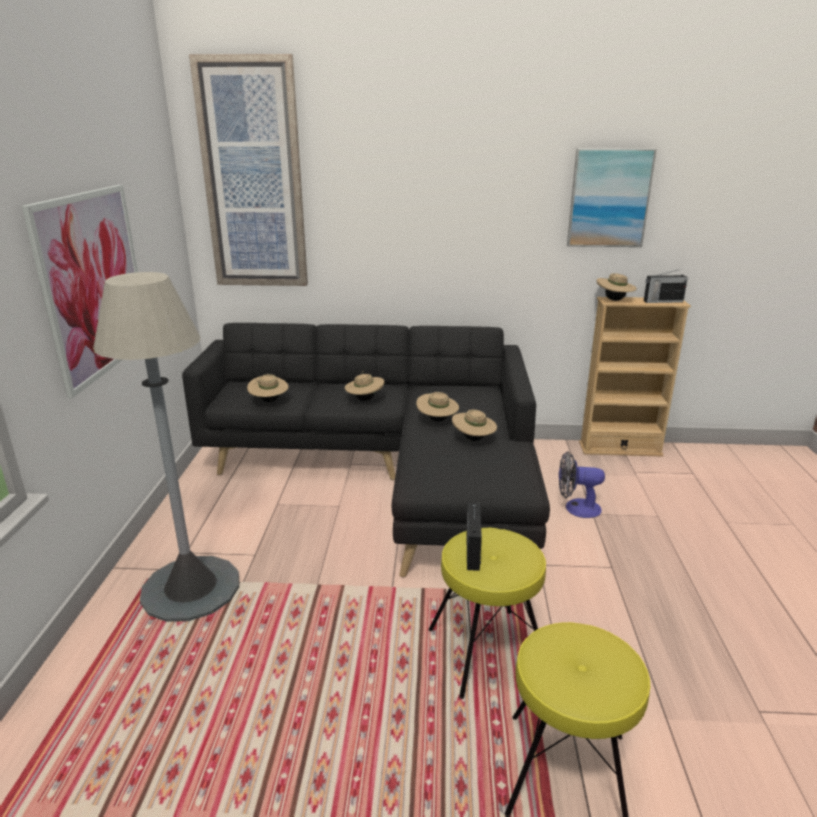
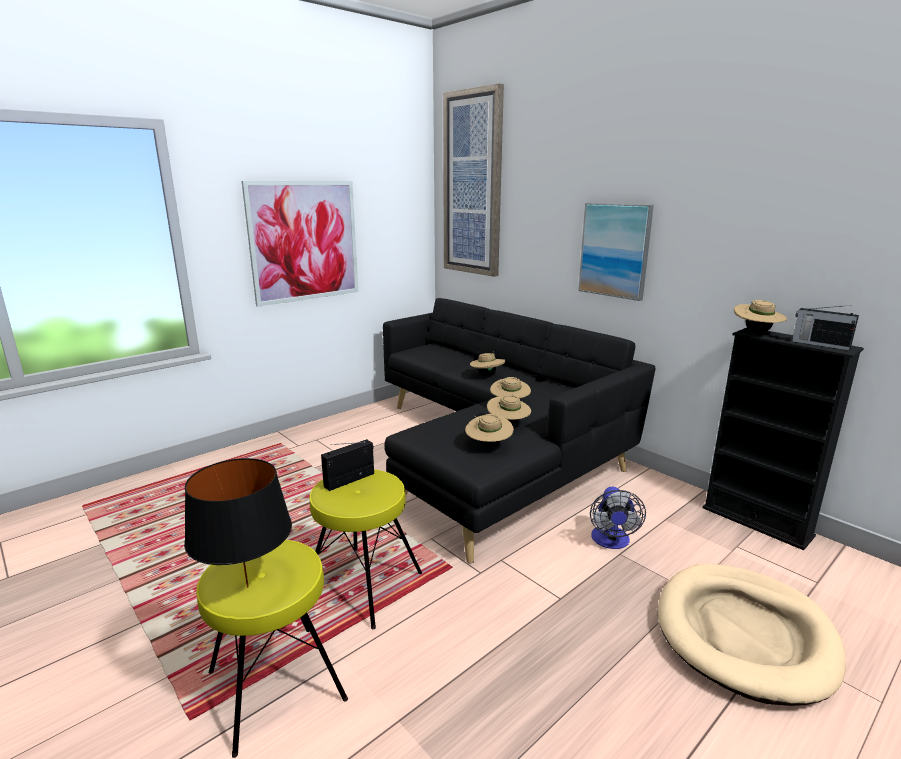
camera: 45 degrees right, 5 degrees down
(191, 589) = (288, 458): grey floor lamp -> none
(269, 401) = (428, 358): beige hat -> beige hat (488, 445)
(576, 508) = (611, 542): fan -> fan turned 135 degrees counterclockwise
(603, 681) = (247, 587): none -> black table lamp
(609, 198) = (772, 210): picture -> picture (615, 250)
(620, 449) = (756, 521): beige bookcase -> black bookcase
(711, 526) = (744, 634): none -> beige dog bed

